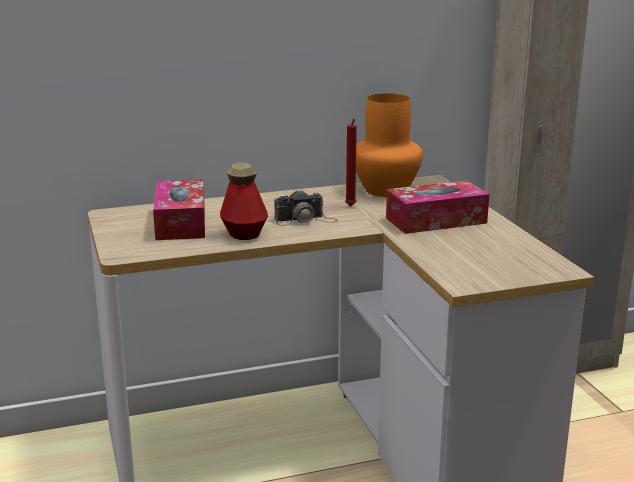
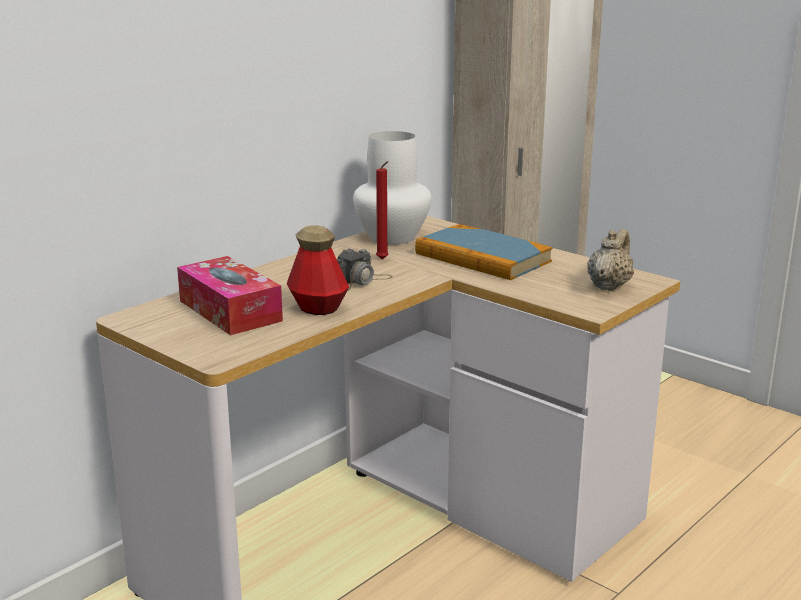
camera: 30 degrees left, 0 degrees up
(386, 190) = (392, 237): orange vase -> white vase
(436, 220) = (482, 258): tissue box -> book
(512, 267) = (609, 286): none -> beige teapot

